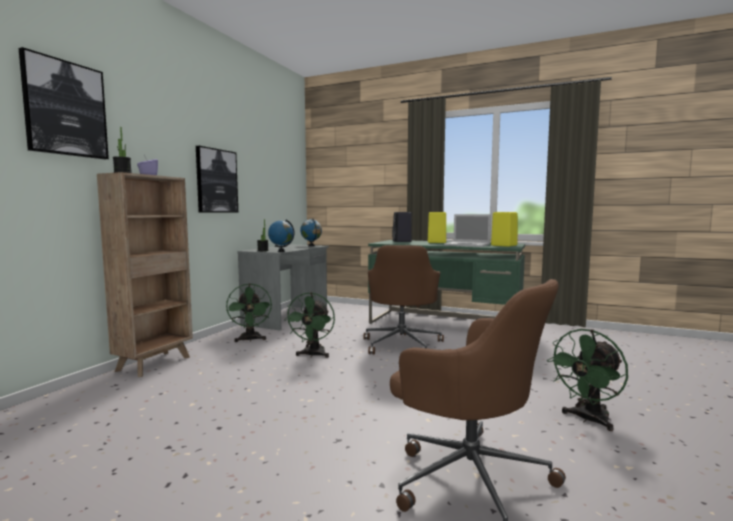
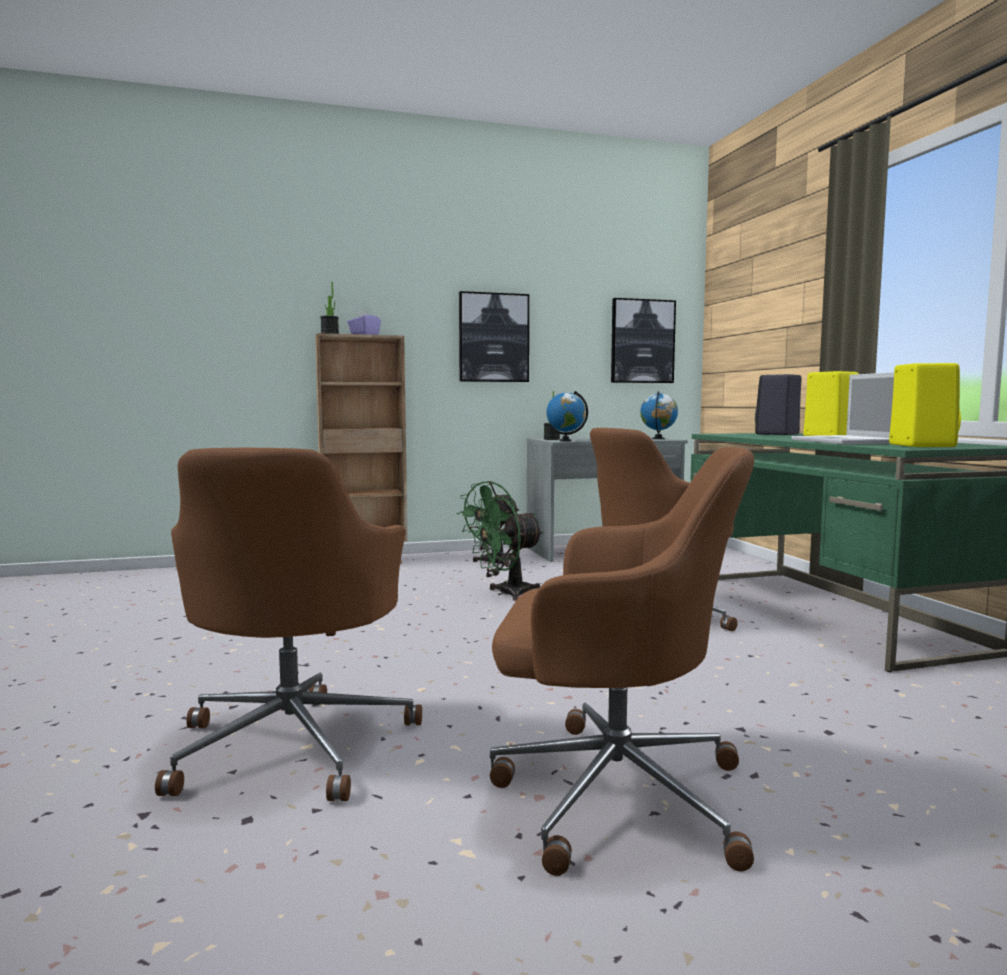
camera: 50 degrees right, 0 degrees up
(65, 109) = (288, 271): picture -> picture (642, 341)
(588, 419) = (612, 793): green fan -> brown office chair

